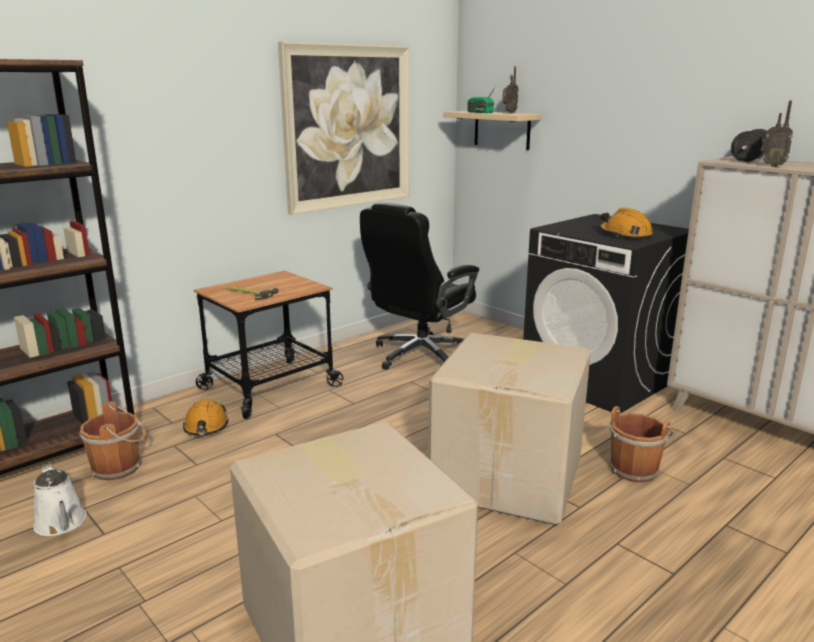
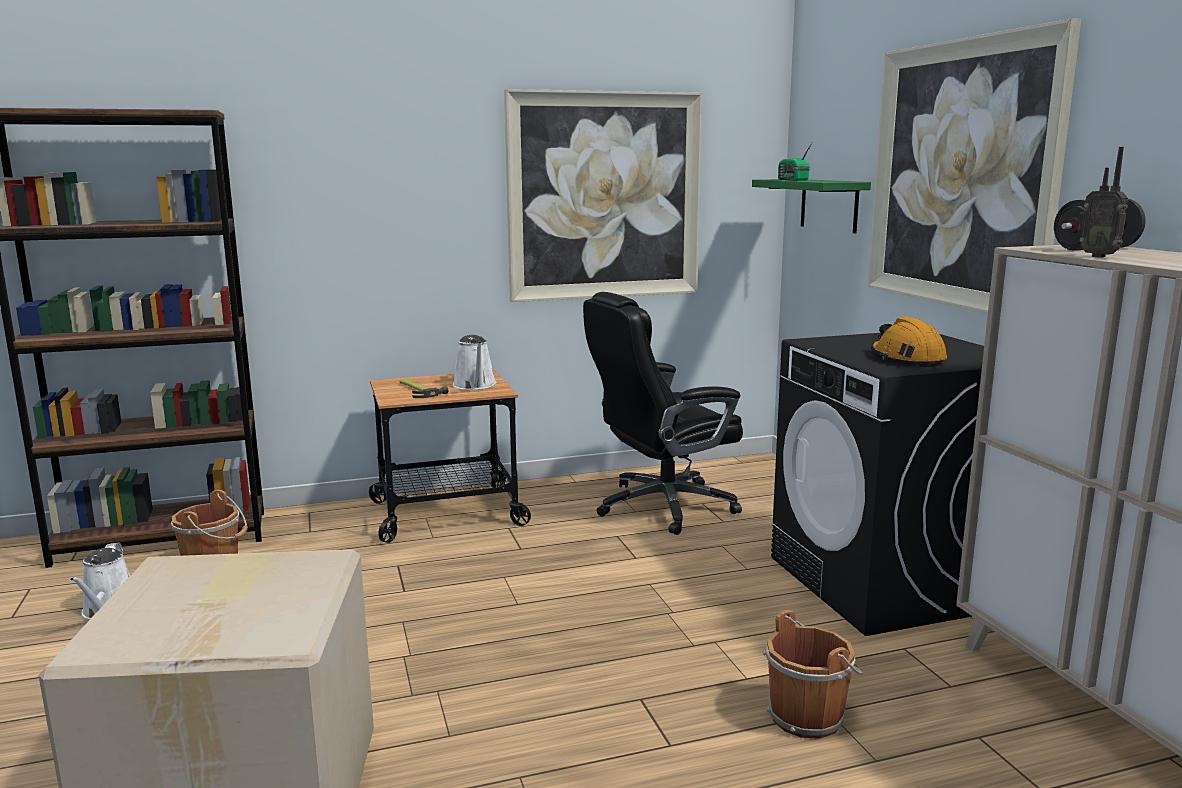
camera: 25 degrees right, 5 degrees down
(206, 427) = (337, 543): orange hard hat -> none
(289, 284) = (475, 385): none -> white watering can
(502, 129) = (829, 205): beige shelf -> green shelf
(508, 113) = (829, 180): radio -> none
(509, 477) = (616, 681): cardboard box -> none
(622, 111) = (961, 175): none -> picture

